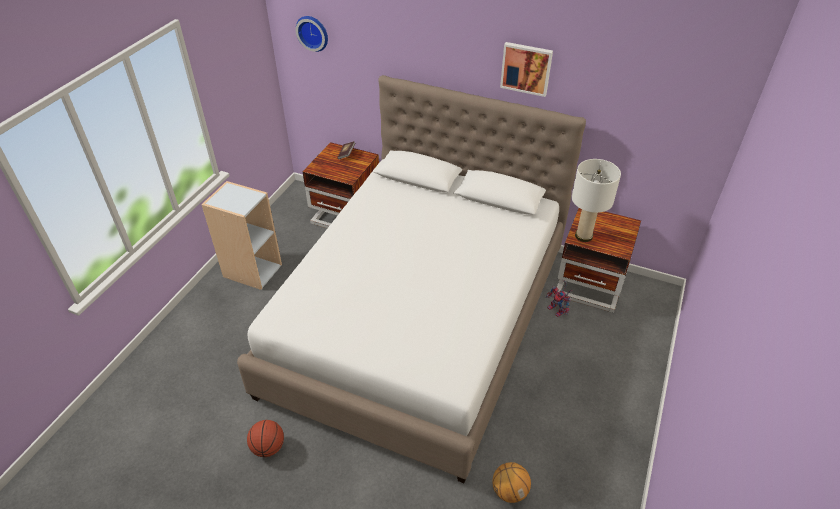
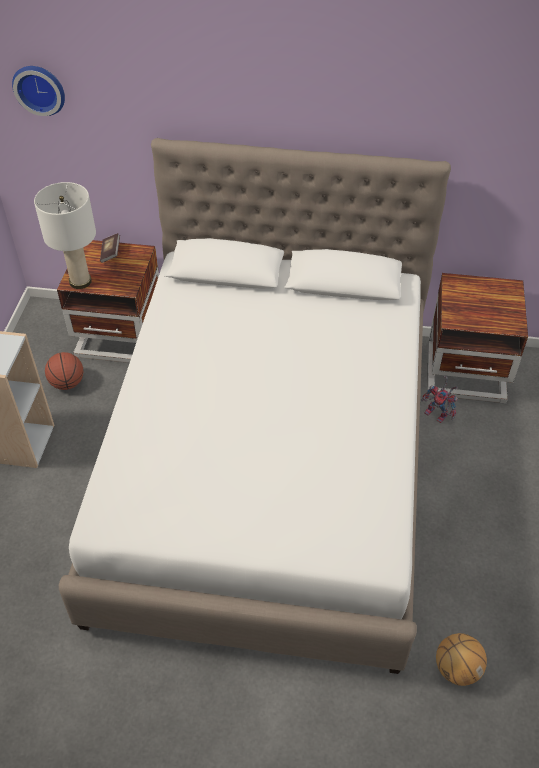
camera: 15 degrees left, 5 degrees up
(268, 447) = (125, 692): basketball -> basketball (67, 383)
(526, 68) = (362, 104): picture -> none
(583, 236) = (462, 315): white table lamp -> white table lamp (80, 282)

